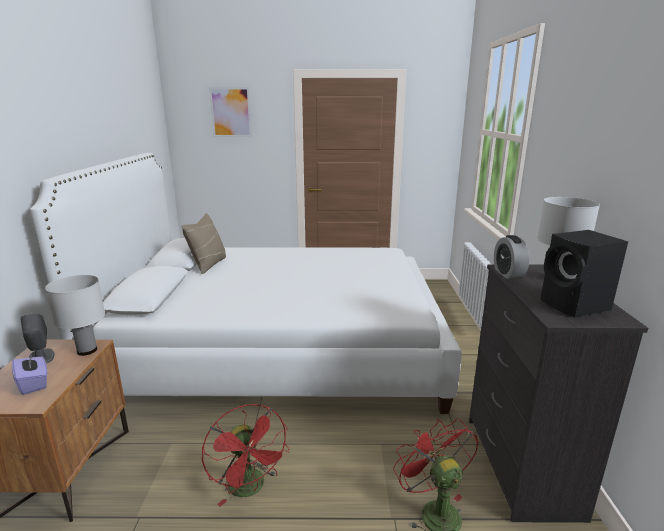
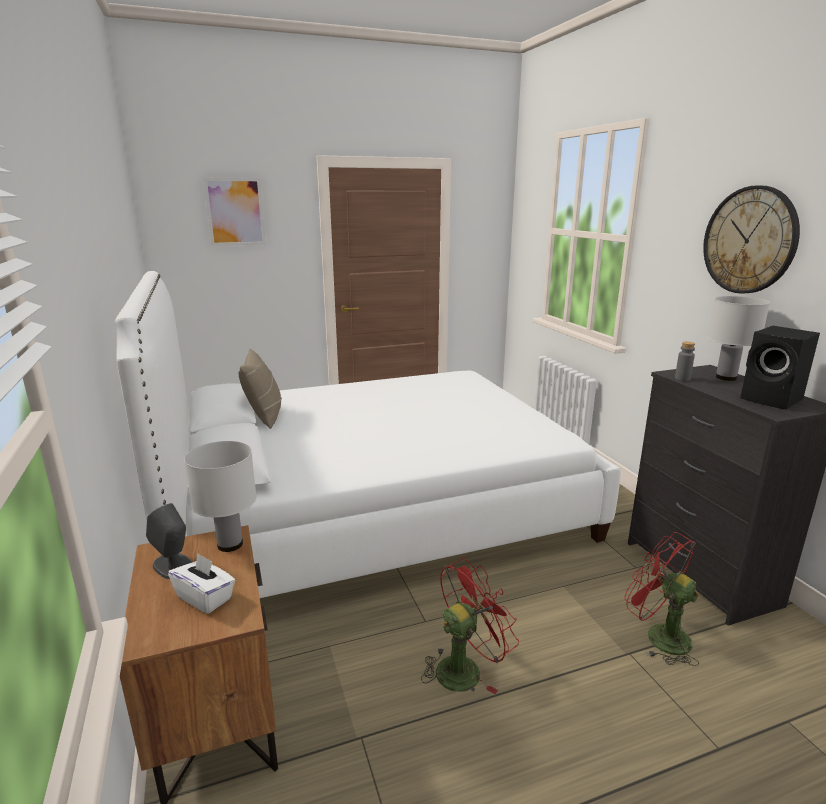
camera: 20 degrees left, 0 degrees up
(34, 383) = (205, 597): purple tissue box -> white tissue box
(250, 489) = (465, 668): red fan -> red fan turned 75 degrees counterclockwise
(508, 274) = (682, 378): alarm clock -> grey bottle
(598, 142) = (749, 240): none -> wall clock

